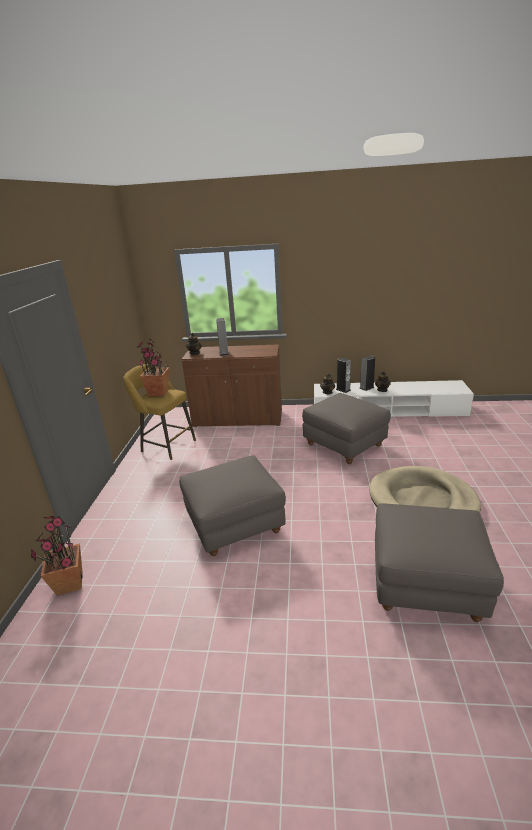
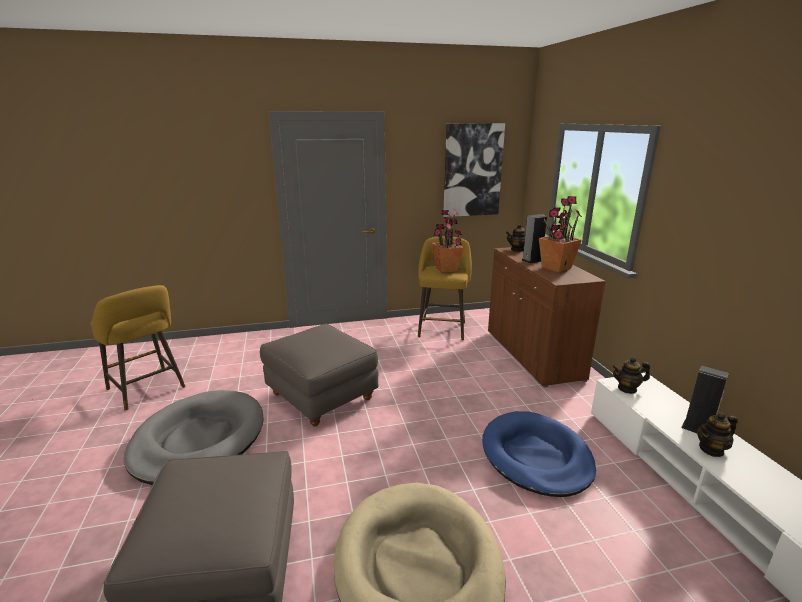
camera: 70 degrees right, 5 degrees down
(69, 584) = (245, 342): potted plant -> potted plant (555, 268)
(117, 303) = (472, 170): none -> picture
(126, 685) = (148, 390): none -> yellow stool
(265, 614) = (199, 440): none -> grey dog bed
(343, 390) = (655, 403): speaker -> none
(345, 445) = (536, 456): grey ottoman -> blue dog bed

